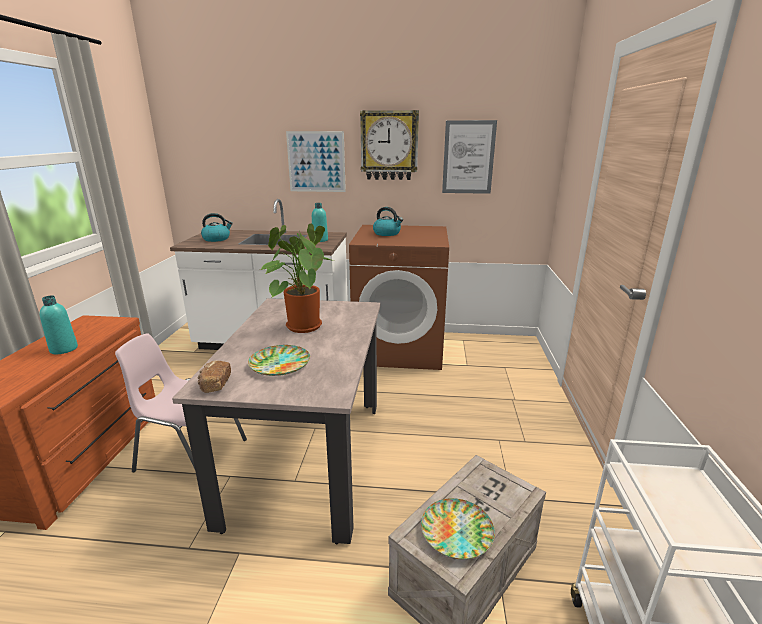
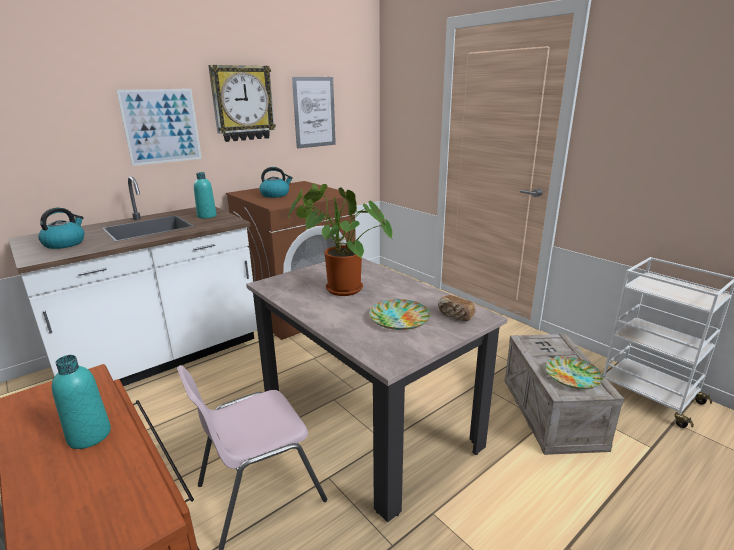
camera: 45 degrees left, 0 degrees up
(215, 384) = (393, 354): bread -> bread (455, 316)

